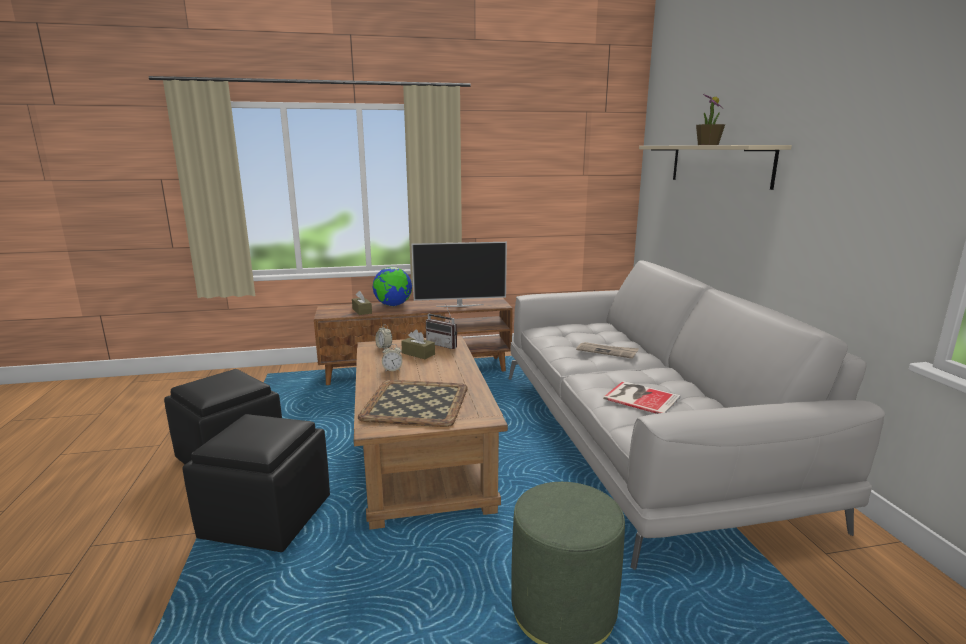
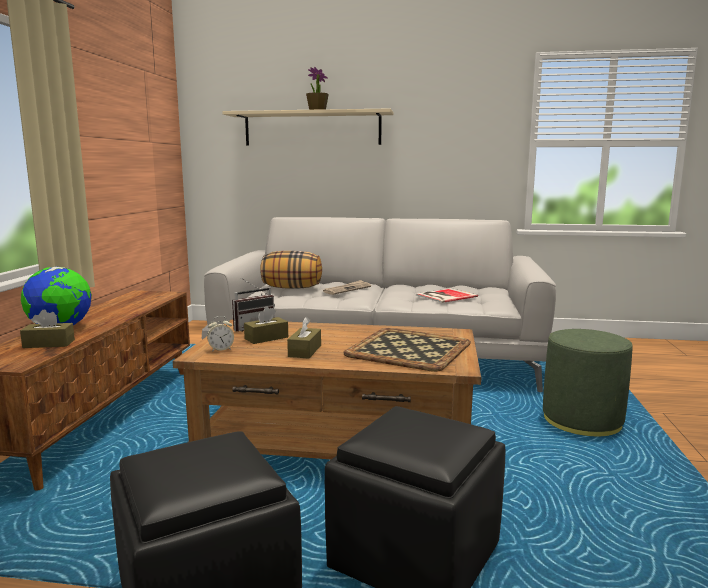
camera: 70 degrees left, 5 degrees down
(392, 370) = (305, 351): alarm clock -> brown tissue box
(460, 305) = (134, 305): television -> none
(585, 333) = (292, 288): none -> pillow

